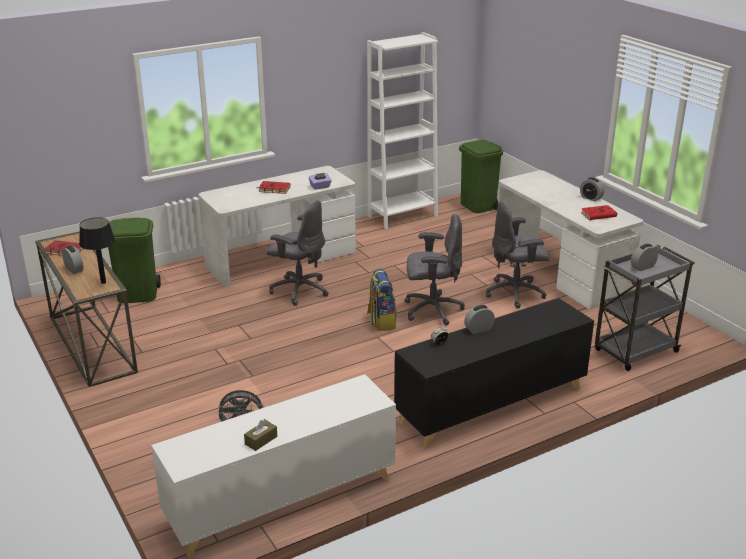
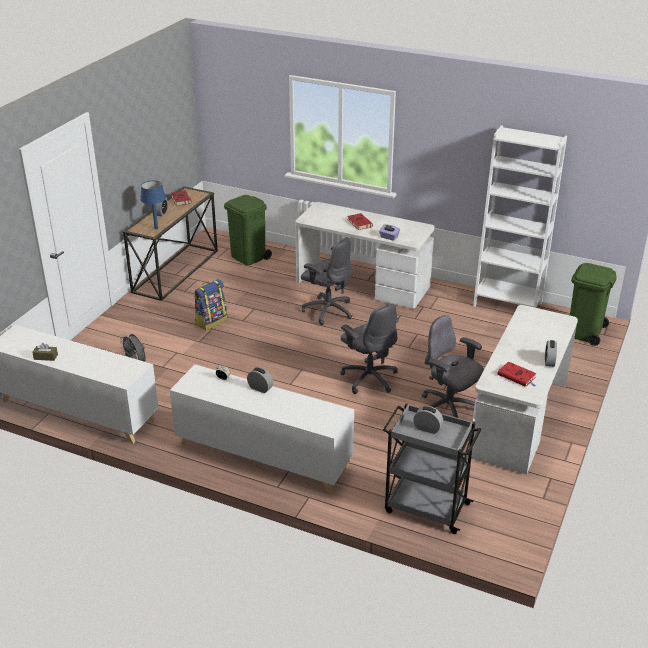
camera: 55 degrees right, 5 degrees up
(103, 282) = (156, 228): black table lamp -> blue table lamp
(299, 290) = (327, 310): grey office chair -> grey office chair turned 45 degrees counterclockwise
(381, 321) = (325, 362): backpack -> backpack (211, 321)
(491, 405) = (262, 456): black cabinet -> white cabinet

